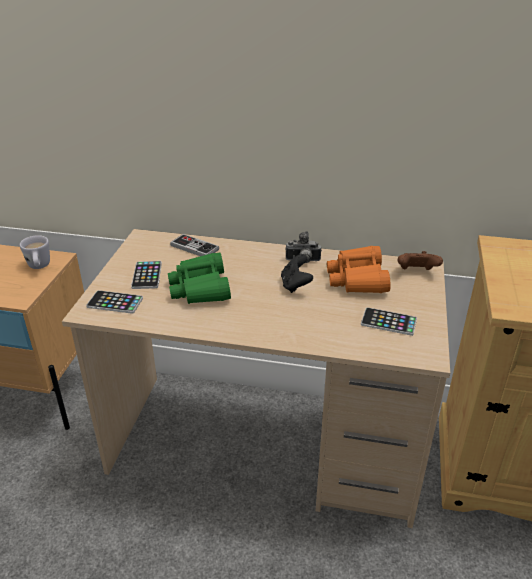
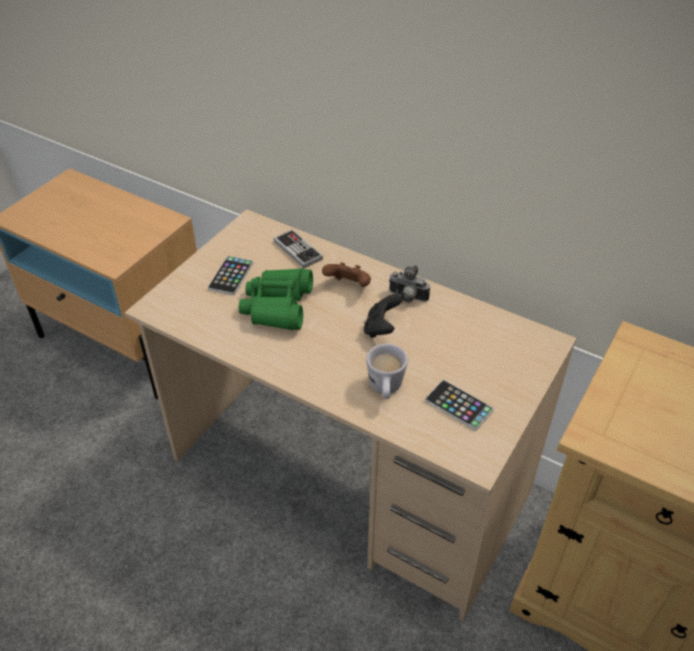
camera: 20 degrees right, 10 degrees up
(39, 267) = (147, 228): white mug -> white mug (385, 390)
(115, 303) = (184, 303): phone -> none
(357, 278) = (457, 337): orange binoculars -> none
(416, 272) = (532, 346): brown game controller -> brown game controller (349, 286)

